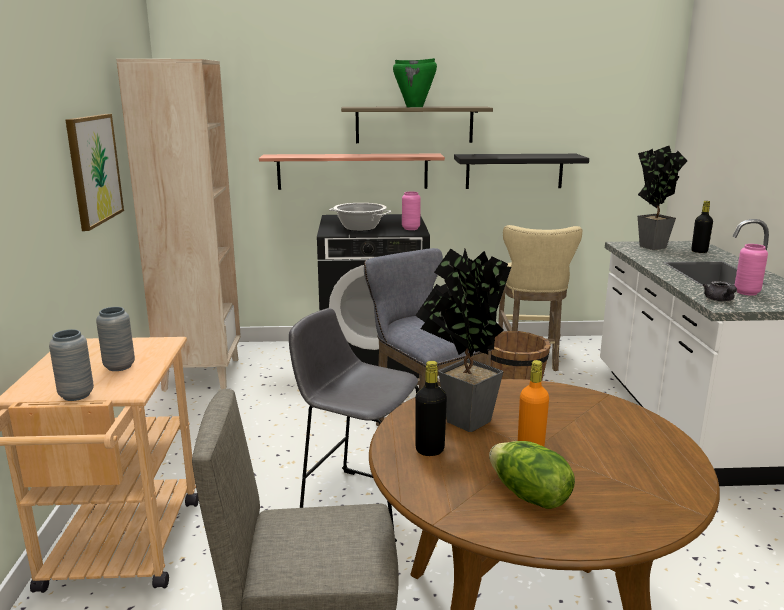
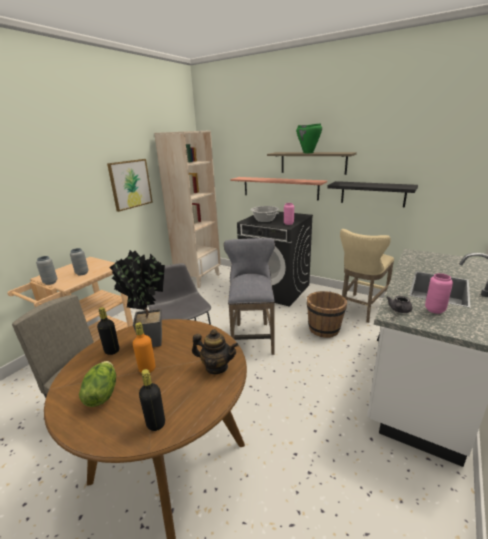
camera: 35 degrees right, 5 degrees up
(611, 417) = (216, 367): none -> teapot
(651, 246) = (432, 257): potted plant -> none
(699, 251) = (463, 268): black bottle -> black bottle (156, 423)

